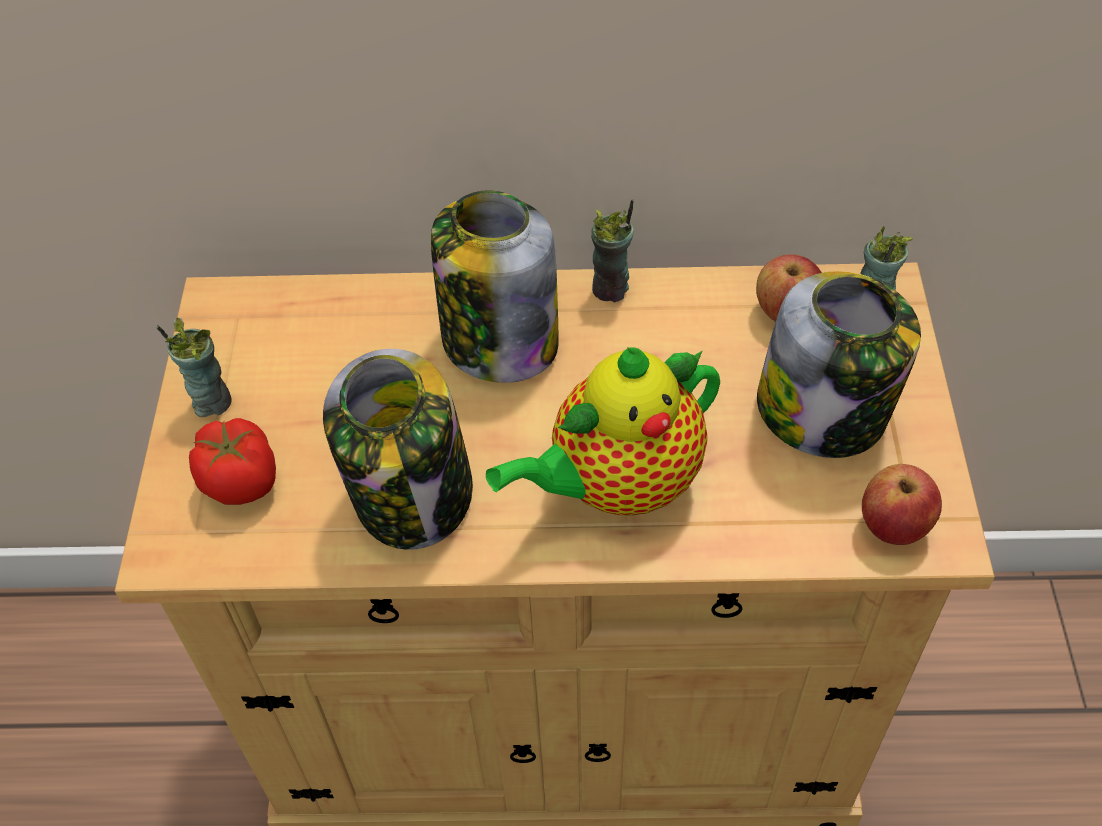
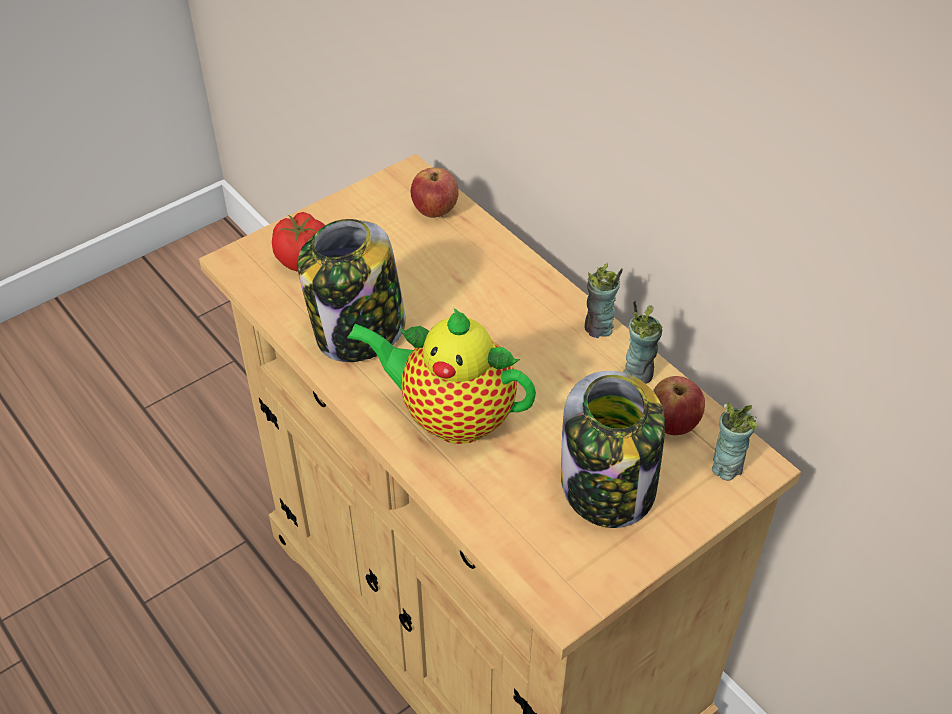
camera: 50 degrees right, 5 degrees down
(211, 401) = (343, 216): cup -> cup (638, 373)
(498, 341) = (503, 302): jar -> none
(894, 526) = (550, 572): apple -> apple (435, 211)

